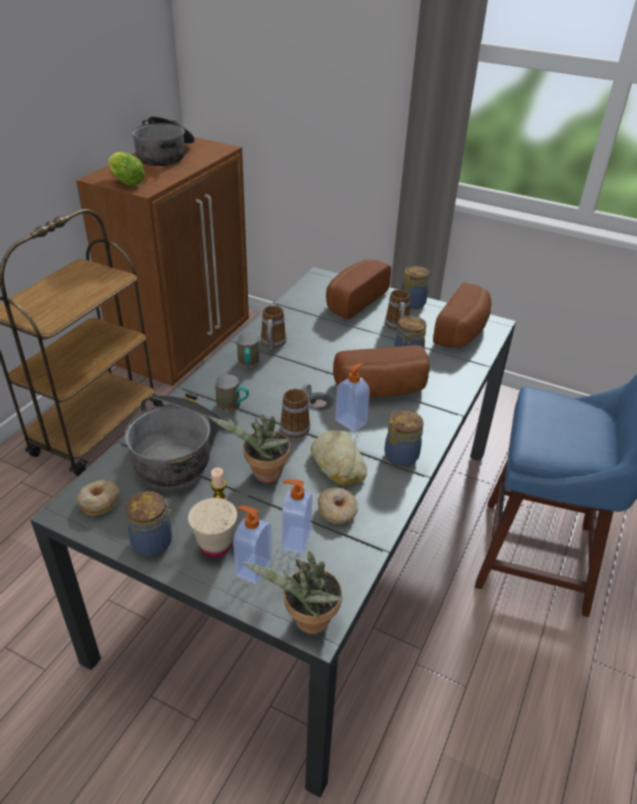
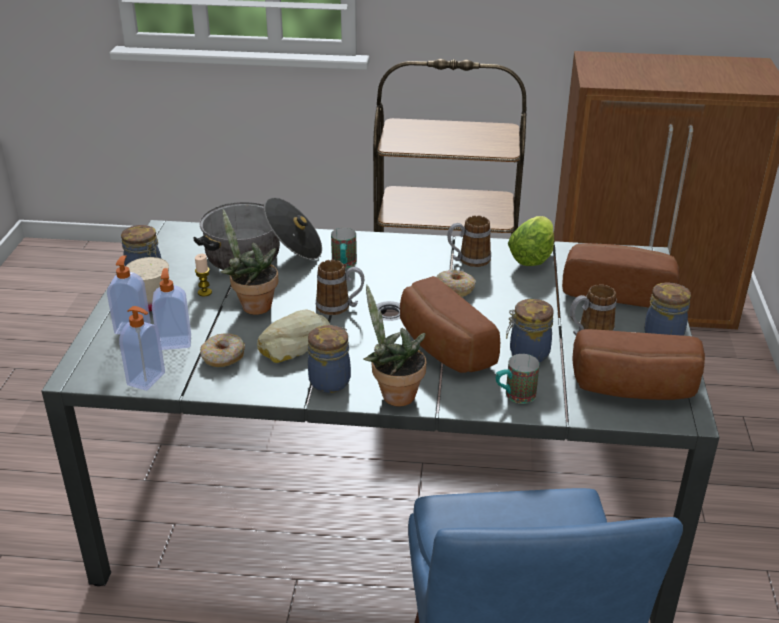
camera: 70 degrees right, 5 degrees down
(99, 502) = (180, 239): donut -> donut (455, 289)
(125, 182) = (600, 69): lettuce -> lettuce (533, 256)
(165, 155) = (699, 68): cooking pot -> none
(248, 365) = (419, 256): mug -> mug (514, 396)
(307, 623) = (80, 369): potted plant -> potted plant (393, 394)
(351, 421) = (367, 338): soap dispenser -> soap dispenser (147, 379)

